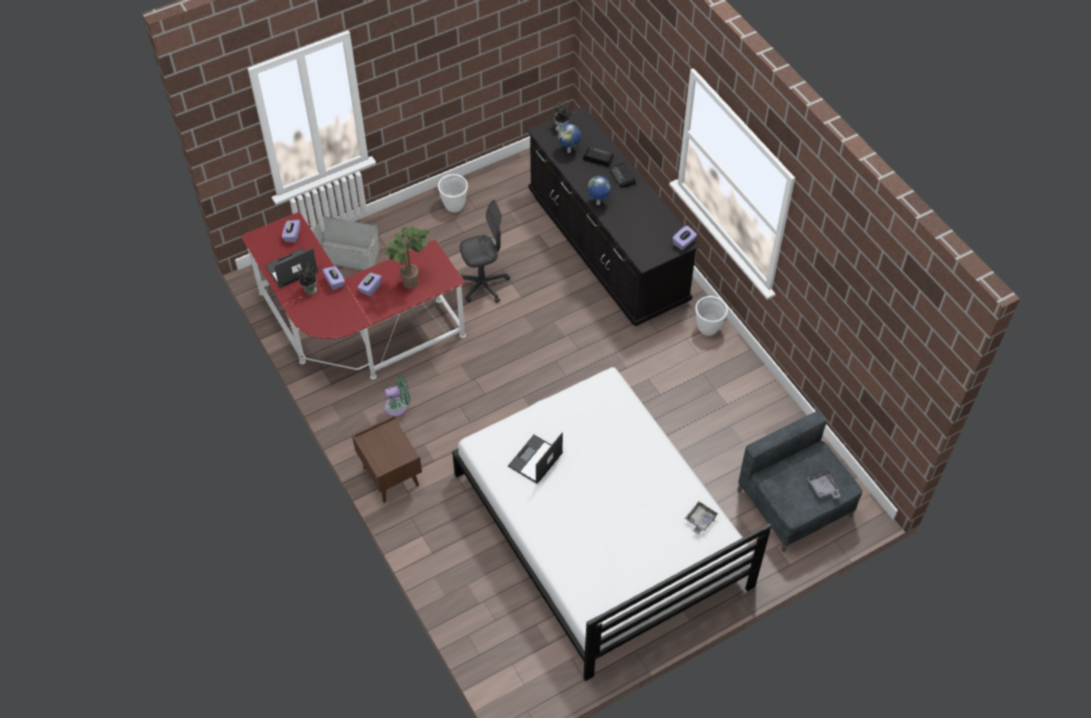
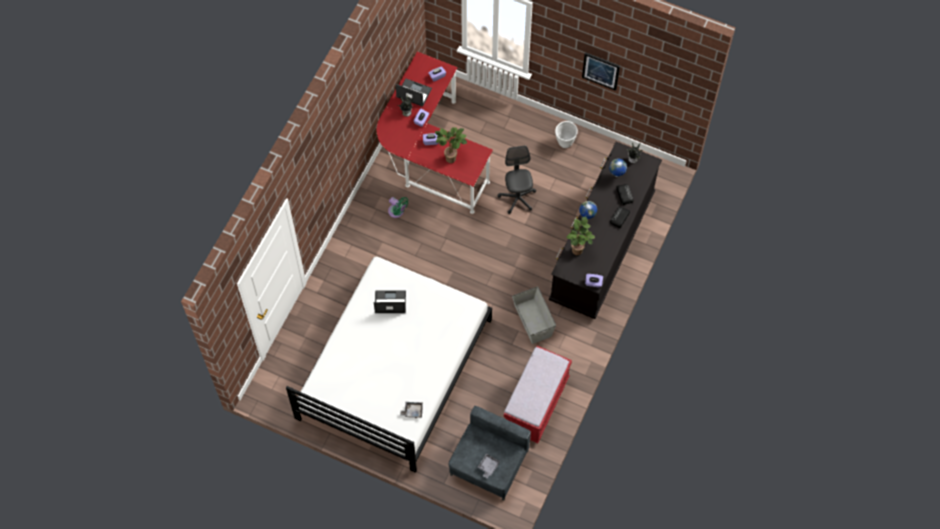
camera: 55 degrees right, 10 degrees up
(347, 256) = (481, 112): grey storage box -> grey storage box (532, 321)
(390, 476) = (349, 239): brown nightstand -> none
(454, 67) = (601, 70): none -> picture
(483, 285) = (517, 198): grey office chair -> grey office chair turned 135 degrees counterclockwise
(634, 234) = (578, 252): none -> potted plant
(708, 329) = (582, 342): white planter -> none
(752, 414) = (536, 403): none -> red bench

